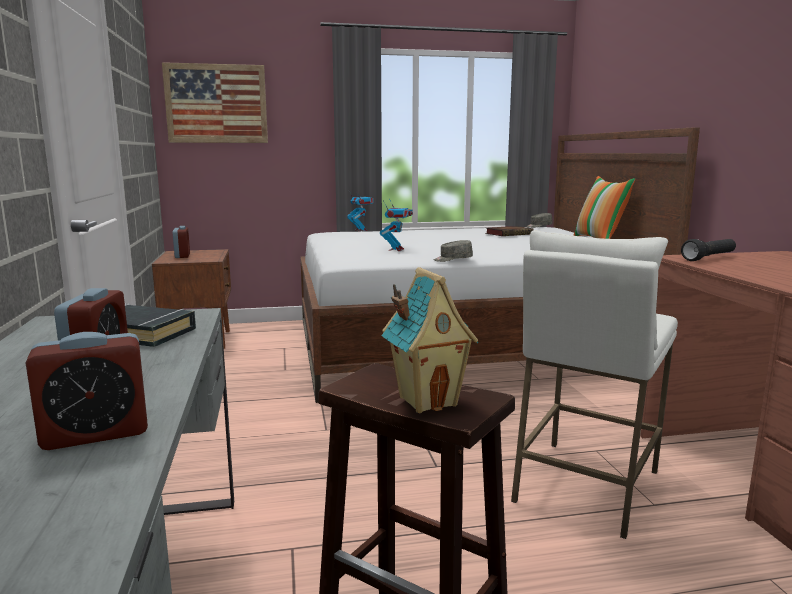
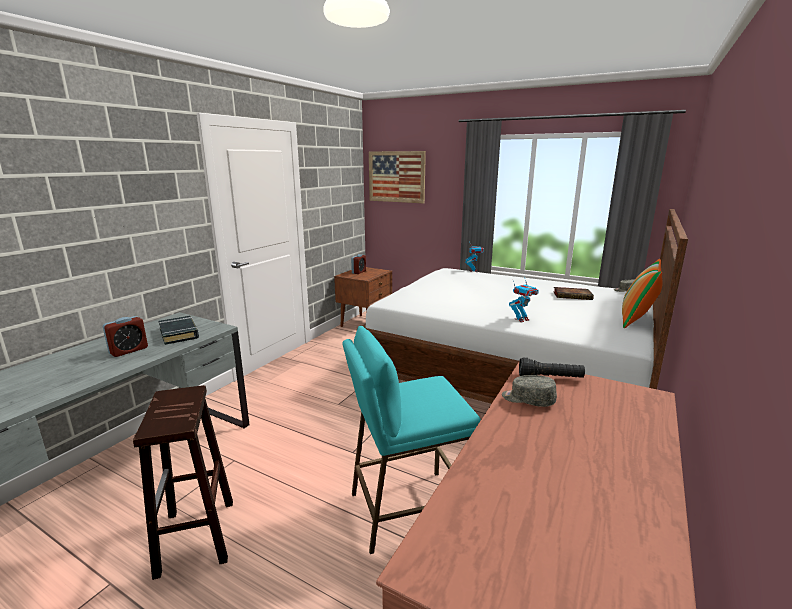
camera: 40 degrees right, 5 degrees up
(96, 434) = (63, 383): alarm clock -> none
(396, 249) = (445, 296): toy robot -> toy robot (521, 319)
(428, 400) = (164, 416): toy house -> none
(452, 260) = (454, 315): grey cap -> grey cap (528, 400)
(585, 486) = (407, 510): white stool -> turquoise stool

